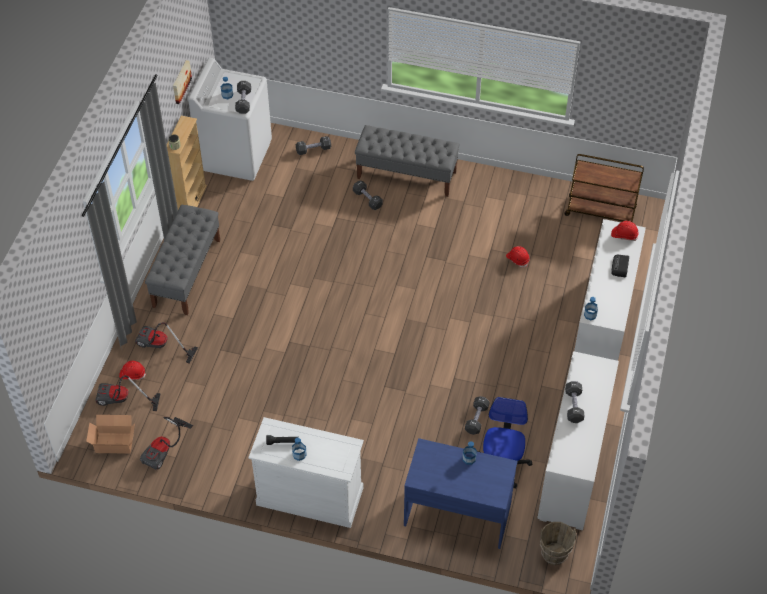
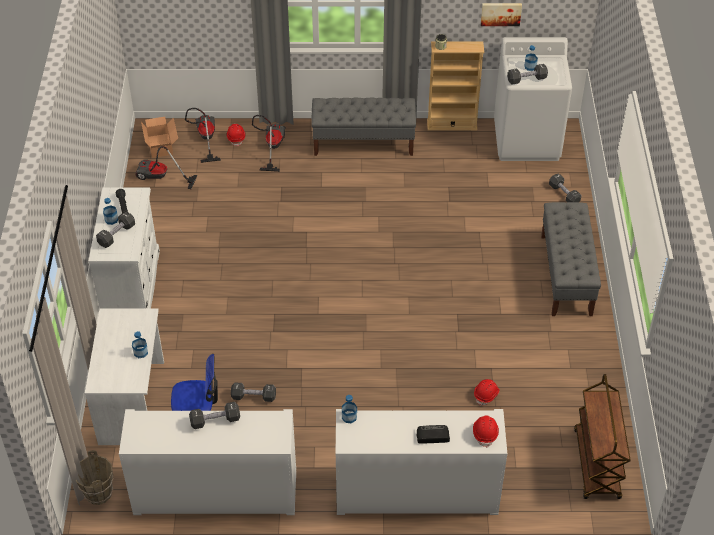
camera: 75 degrees right, 5 degrees down
(367, 199) = (515, 250): black dumbbell -> black dumbbell (116, 235)
(457, 514) = (133, 402): blue desk -> white desk

